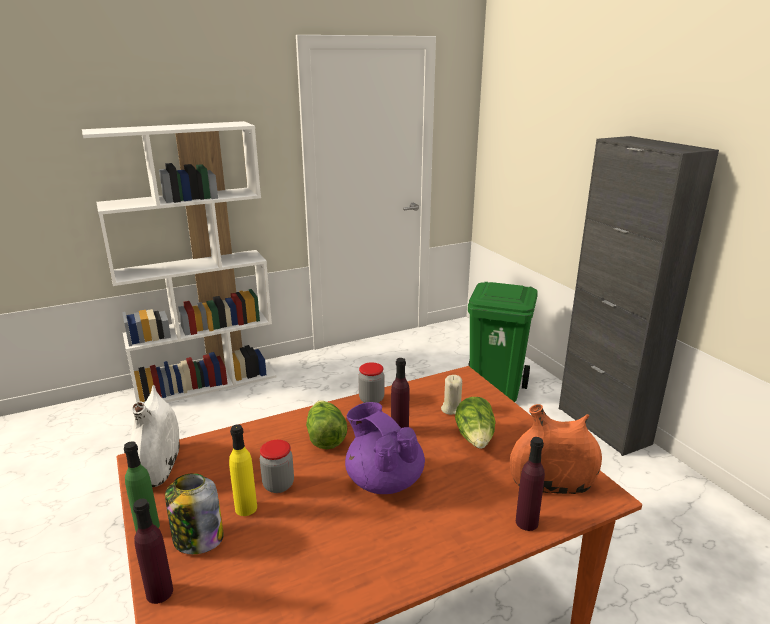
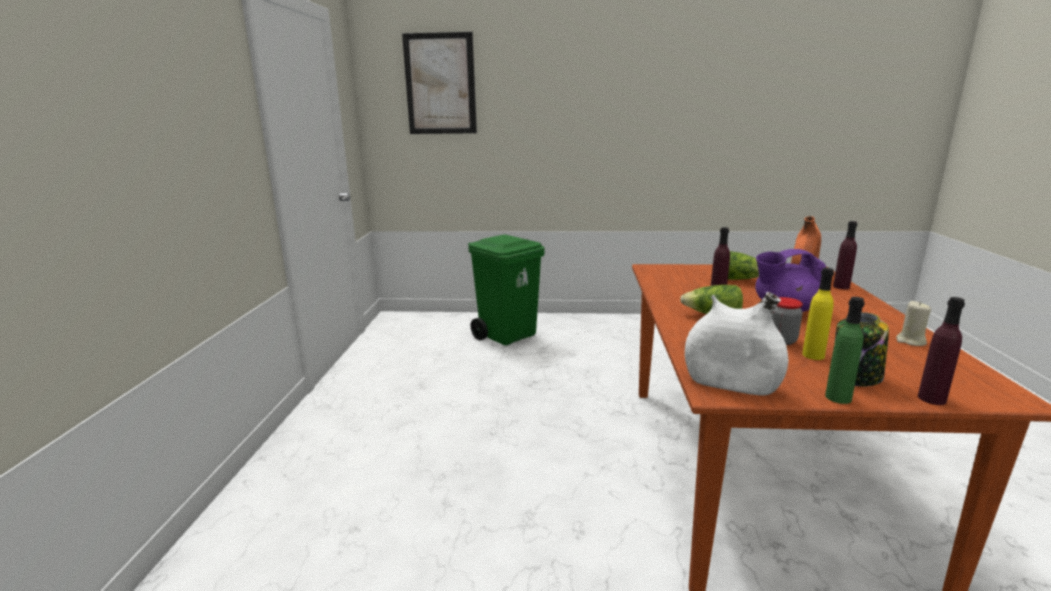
camera: 60 degrees left, 5 degrees down
(207, 383) = (260, 486): white bookcase -> none
(371, 399) = (662, 295): jar -> none
(451, 409) = (695, 278): beige candle -> beige candle (910, 341)
(532, 109) = (440, 84): none -> picture
(603, 426) = (592, 319): black cabinet -> none

